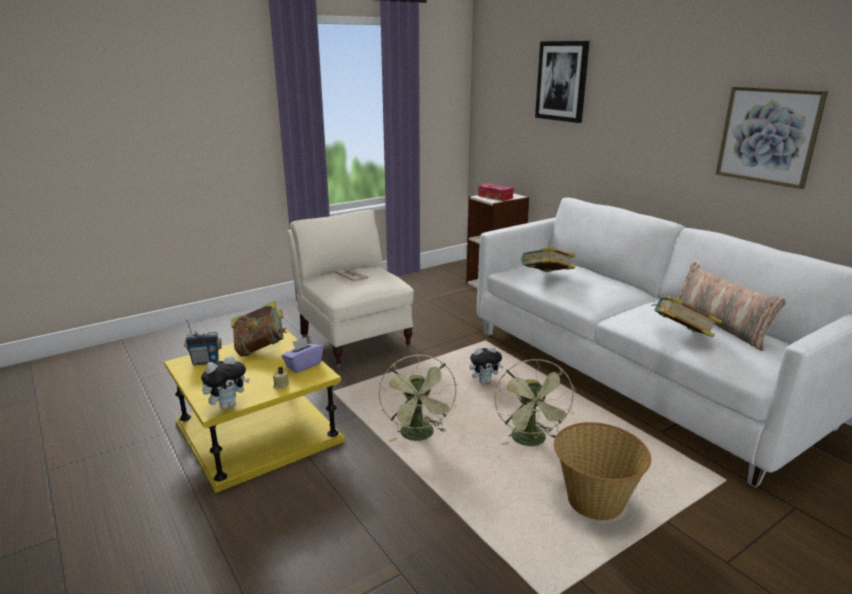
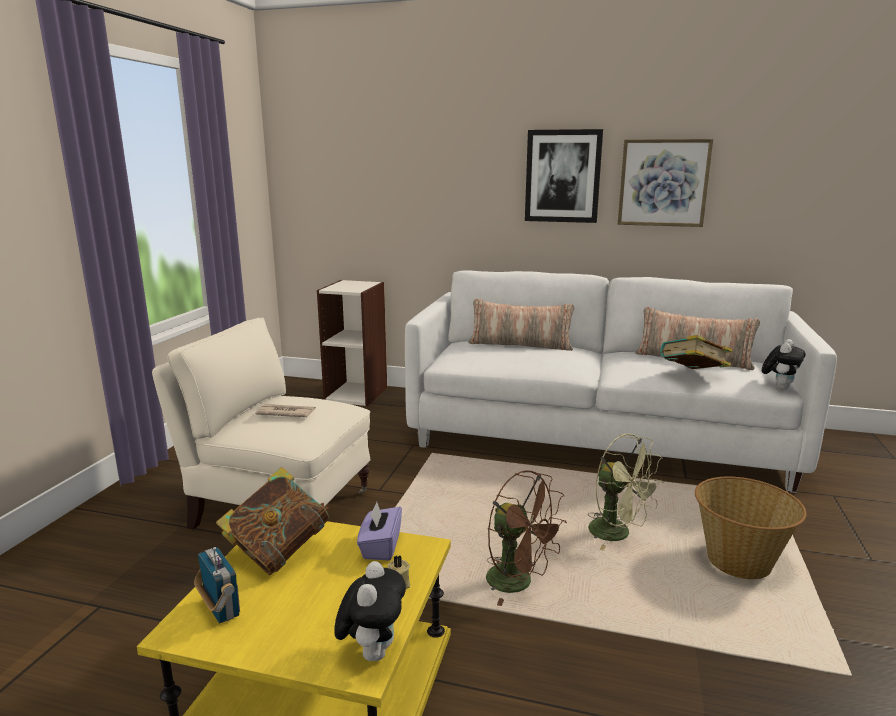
camera: 40 degrees left, 5 degrees down
(206, 362) = (221, 609): radio -> radio turned 75 degrees counterclockwise
(419, 436) = (518, 583): green fan -> brown fan
(484, 381) = (492, 494): plush toy -> plush toy (779, 387)
(495, 197) = (349, 287): tissue box -> none
(546, 277) = (500, 357): book -> none
(562, 81) = (414, 145): picture -> picture (563, 176)
(584, 272) = (520, 345): none -> pillow

